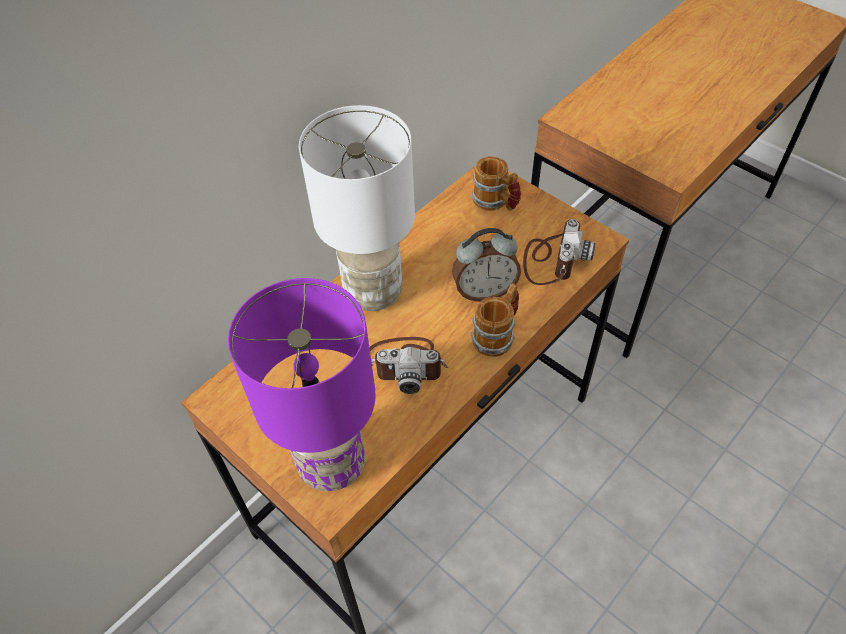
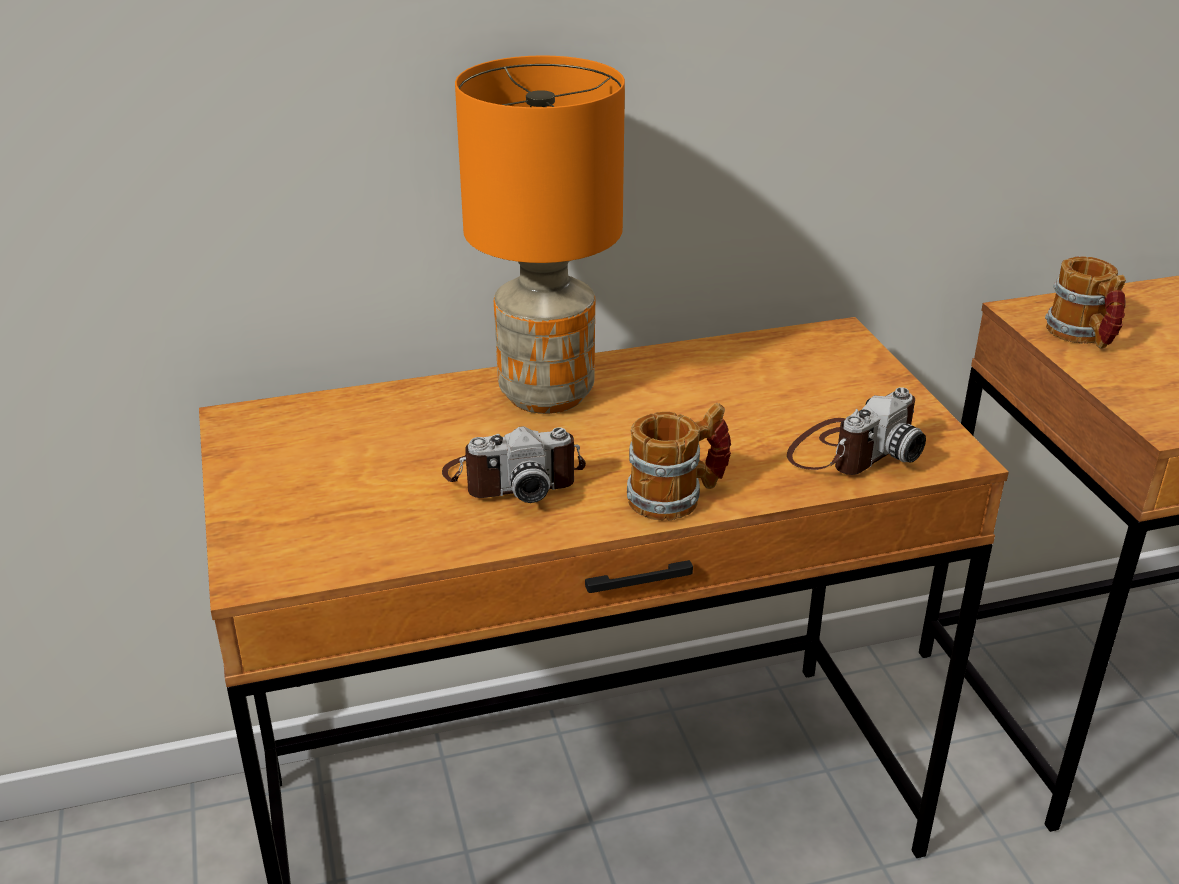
camera: 30 degrees right, 20 degrees down
(330, 464) = (300, 536): purple table lamp -> none
(373, 292) = (547, 393): white table lamp -> orange table lamp
(407, 363) = (513, 478): camera -> camera turned 45 degrees counterclockwise
(484, 291) = (707, 446): alarm clock -> none
(496, 202) = (823, 364): mug -> mug (1083, 336)

